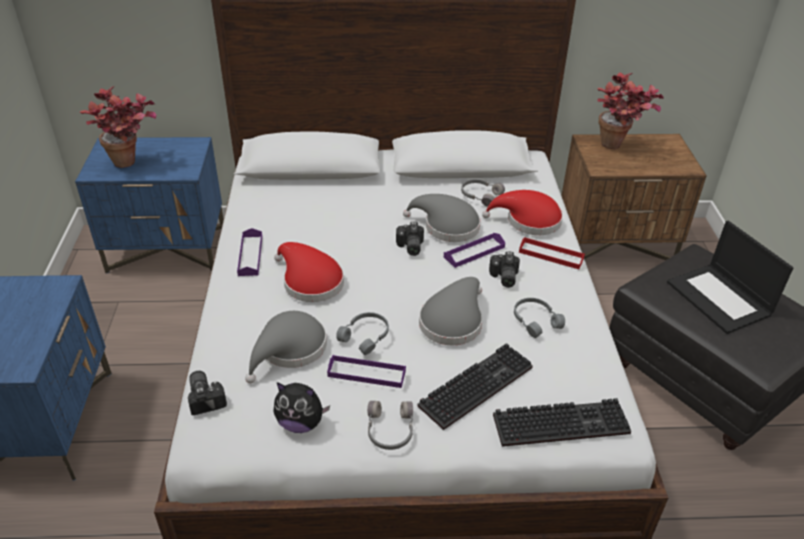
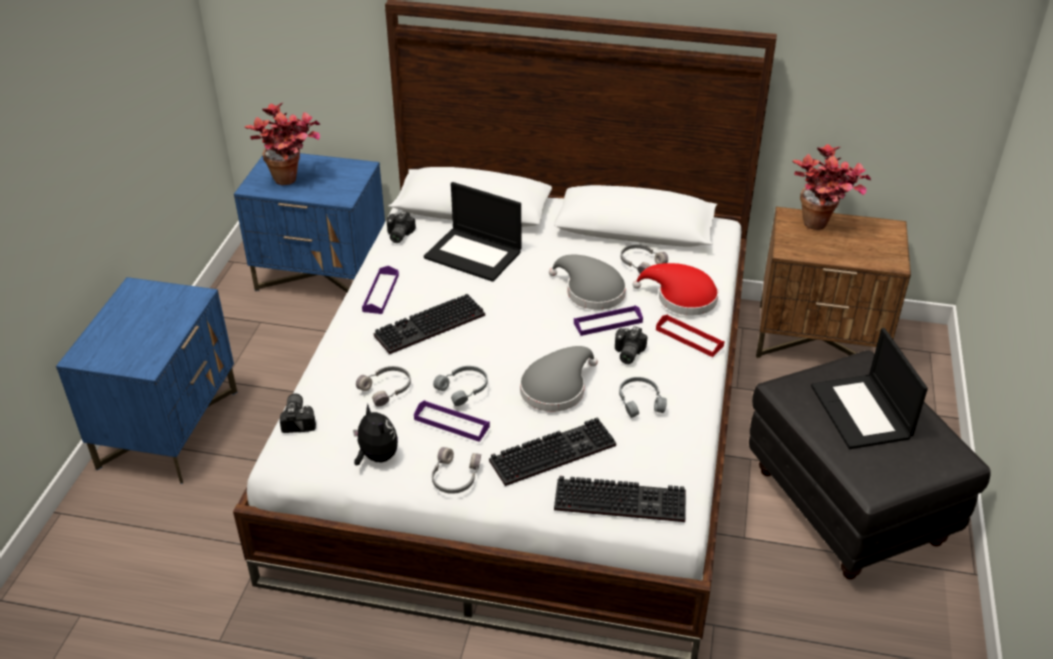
camera: 15 degrees right, 0 degrees up
(289, 349) = (387, 389): grey hat -> grey headphones
(301, 423) = (376, 457): plush toy -> plush toy turned 150 degrees counterclockwise
(309, 281) = (429, 327): red hat -> keyboard
(327, 207) = (474, 254): none -> laptop
(409, 247) = (543, 307): camera -> camera (398, 235)

